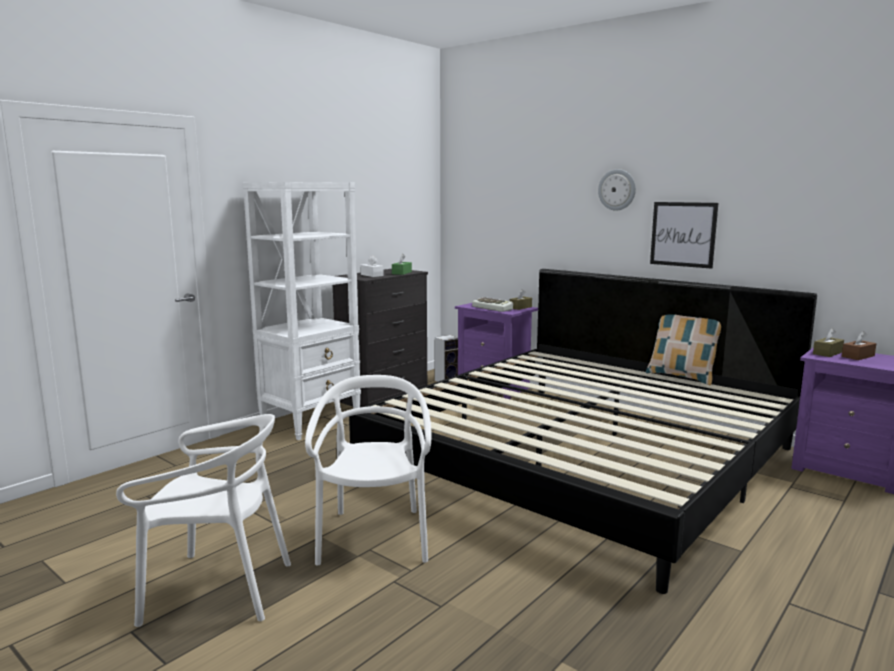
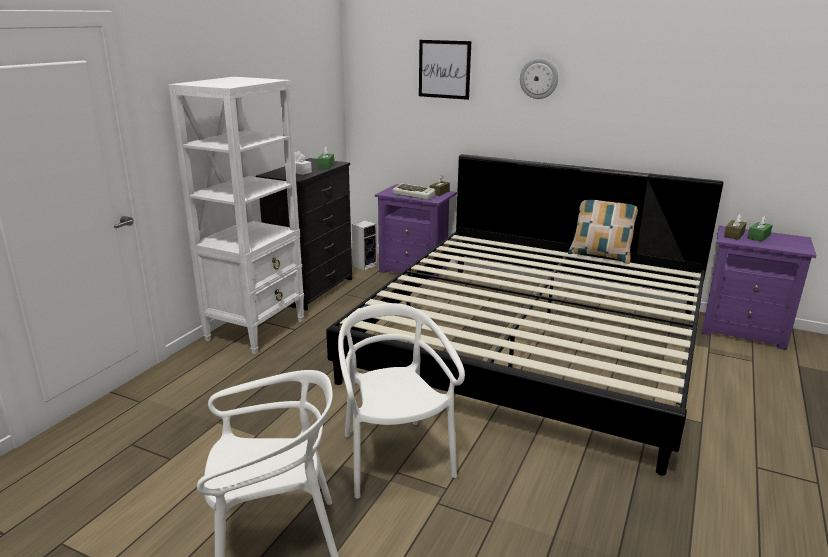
camera: 15 degrees left, 10 degrees up
(683, 234) = (603, 124): picture -> picture (444, 69)
(858, 356) = (758, 237): brown tissue box -> green tissue box

